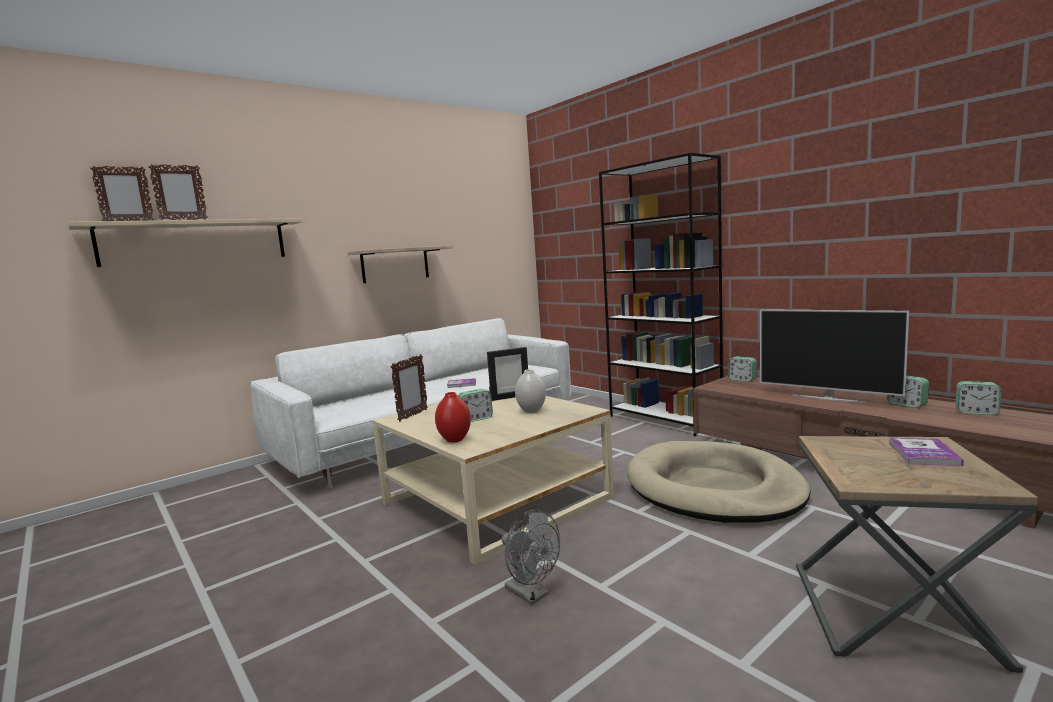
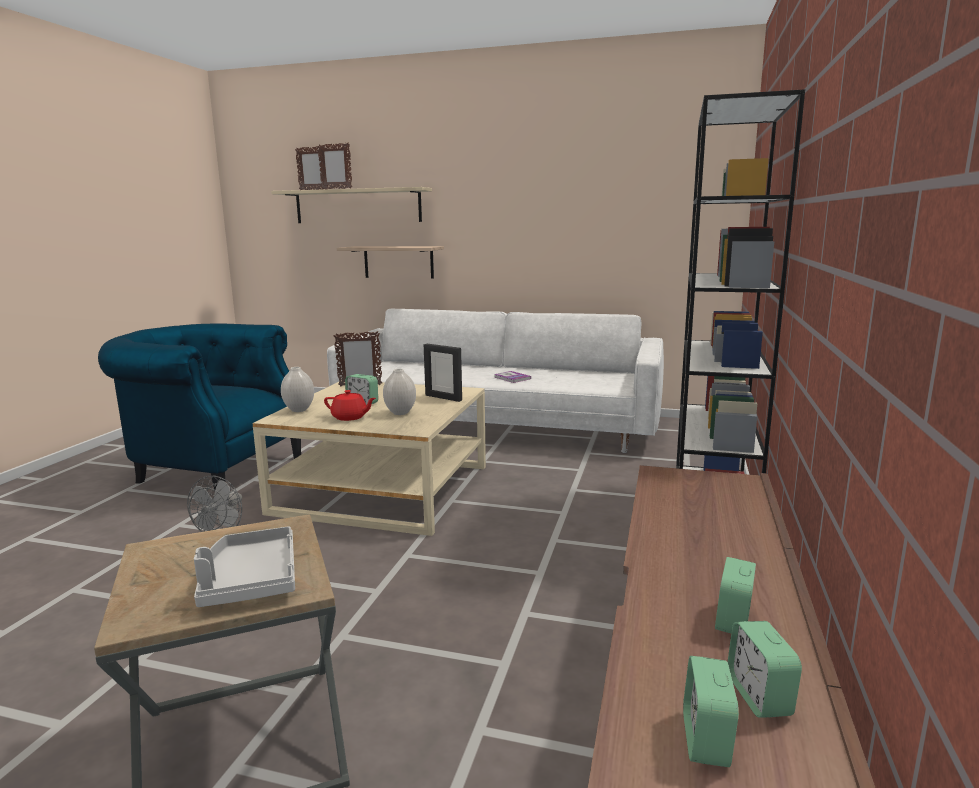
camera: 55 degrees right, 5 degrees up
(290, 586) = (211, 472): none -> blue armchair
(395, 264) = (530, 236): shelf -> shelf (398, 262)
(454, 440) = (299, 410): red vase -> white vase
(516, 425) = (350, 417): none -> red teapot
(713, 488) = (504, 584): beige dog bed -> none
(742, 379) = (728, 485): alarm clock -> alarm clock (706, 740)
(828, 398) = (690, 552): television -> none
(923, 453) = (250, 580): book -> grey tray

